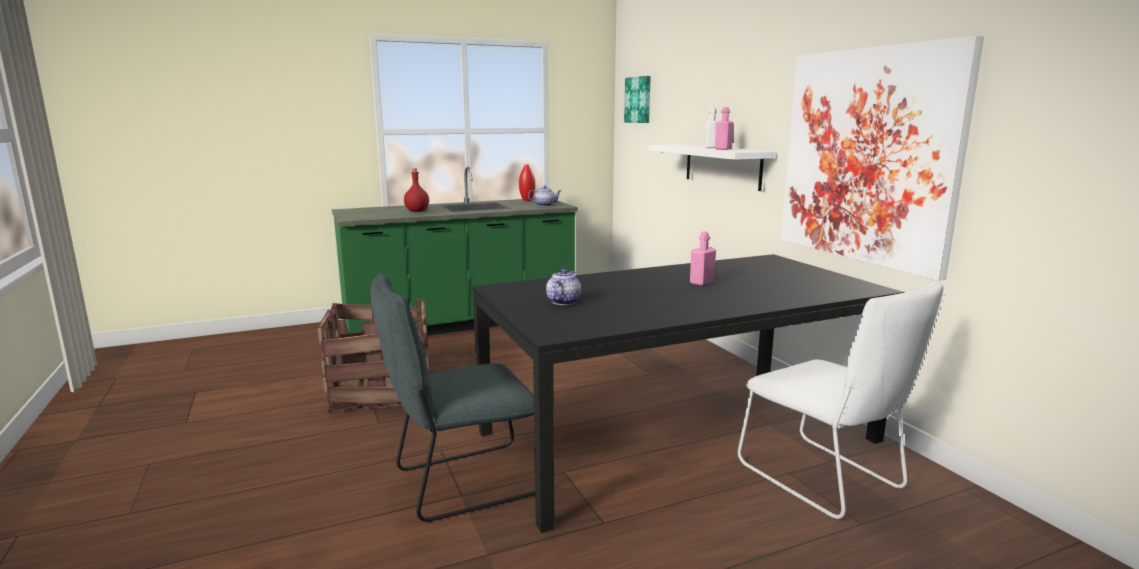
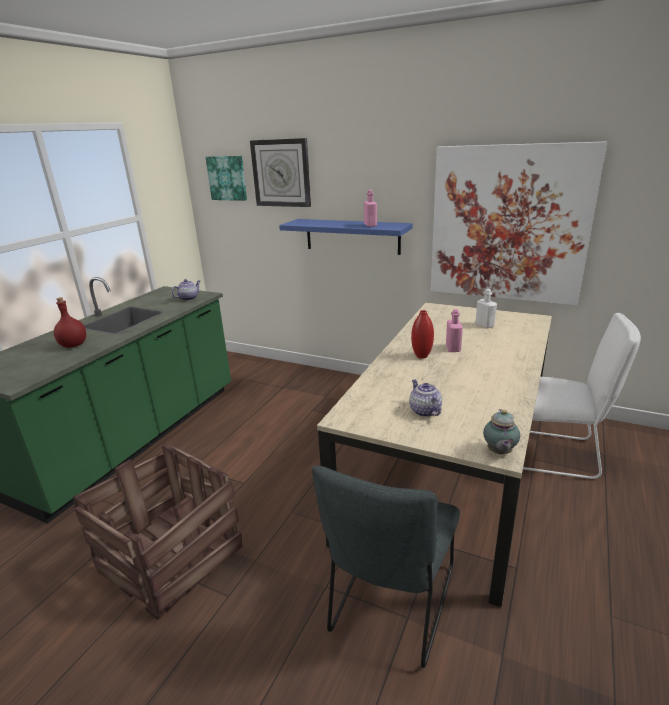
camera: 40 degrees left, 10 degrees up
(527, 200) = (154, 295): red vase -> red vase (421, 356)
(552, 333) = (499, 452): none -> teapot
(675, 93) = (281, 173): none -> wall clock
(678, 436) = (449, 465): black dining table -> beige dining table
(710, 147) = (349, 223): white bottle -> white bottle (484, 325)
(722, 166) = (352, 236): white shelf -> blue shelf

